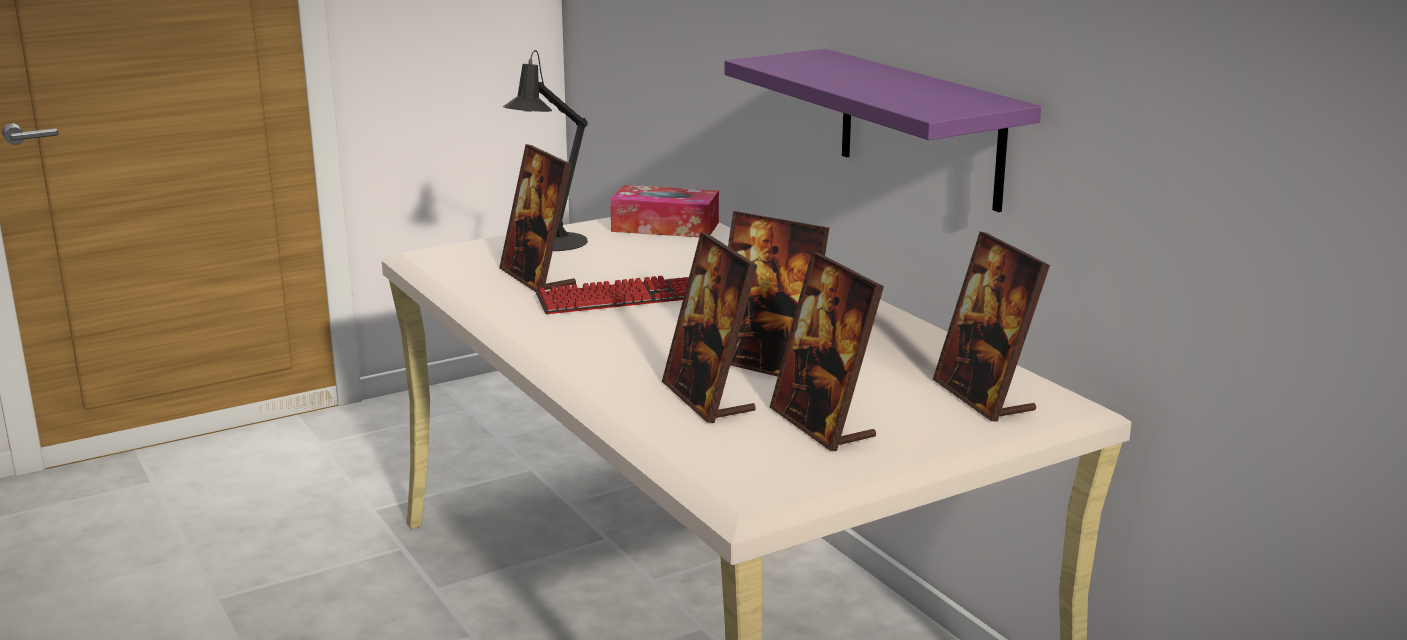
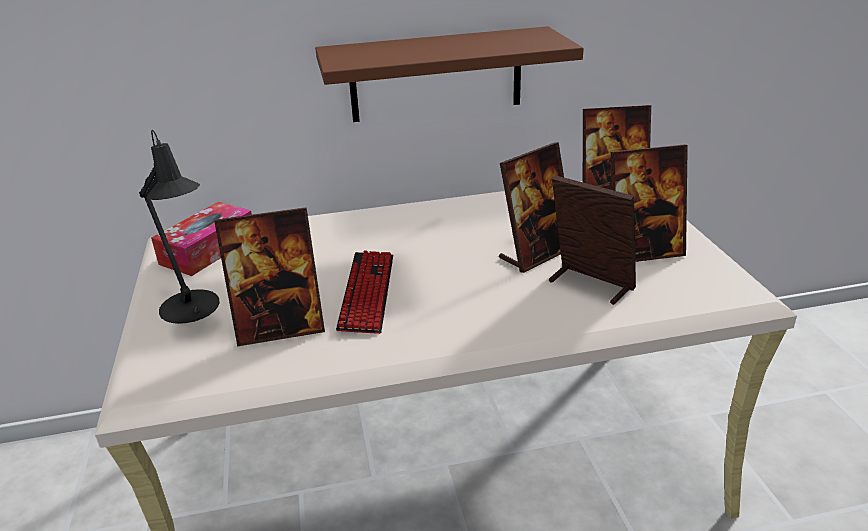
camera: 70 degrees left, 10 degrees up
(708, 398) = (590, 284): picture frame -> picture frame turned 135 degrees counterclockwise
(920, 128) = (436, 75): purple shelf -> brown shelf

